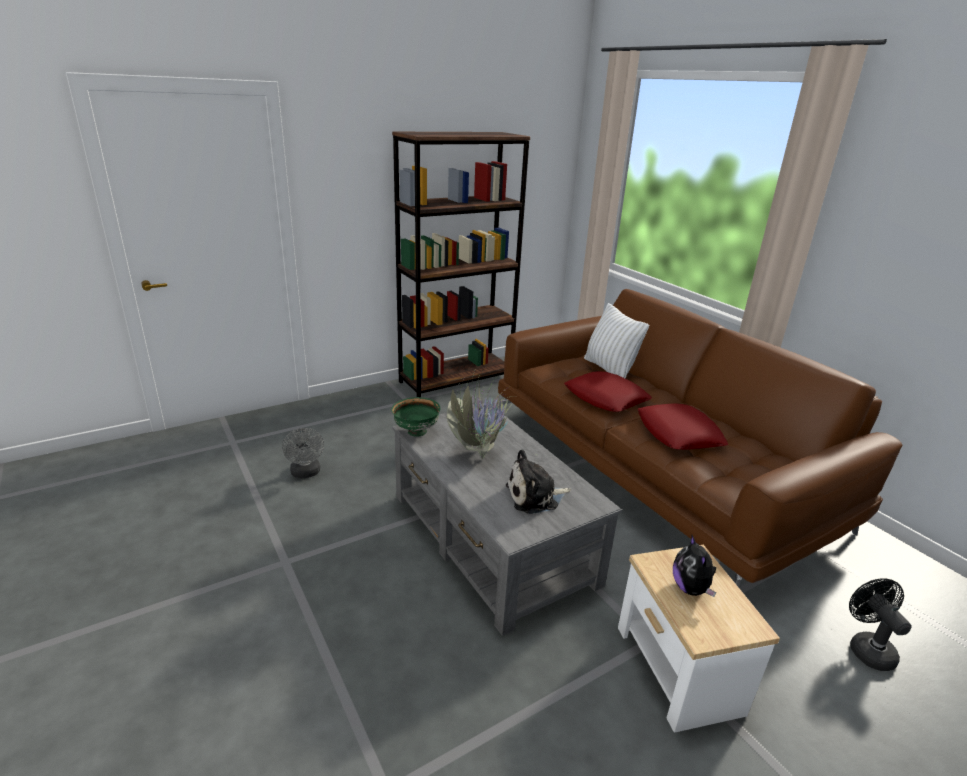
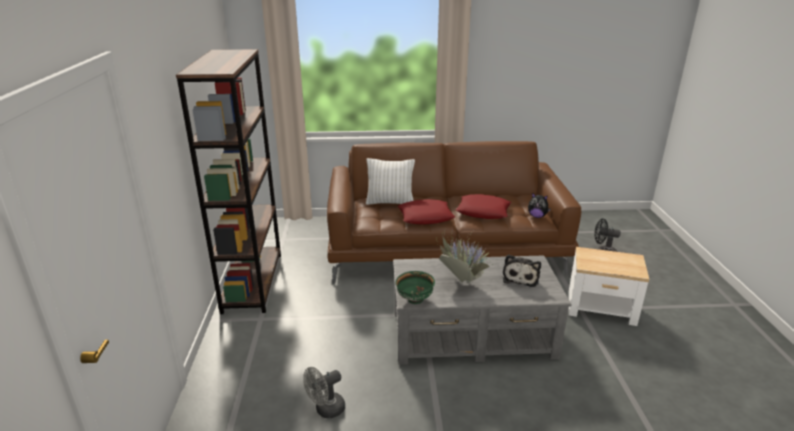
camera: 60 degrees left, 0 degrees up
(306, 473) = (326, 410): grey fan -> grey fan turned 135 degrees clockwise
(691, 588) = (607, 262): plush toy -> plush toy (537, 216)

